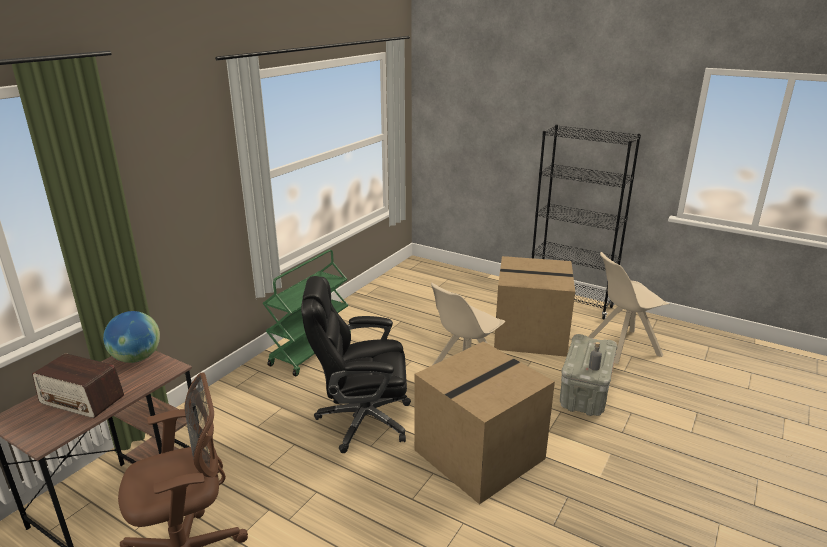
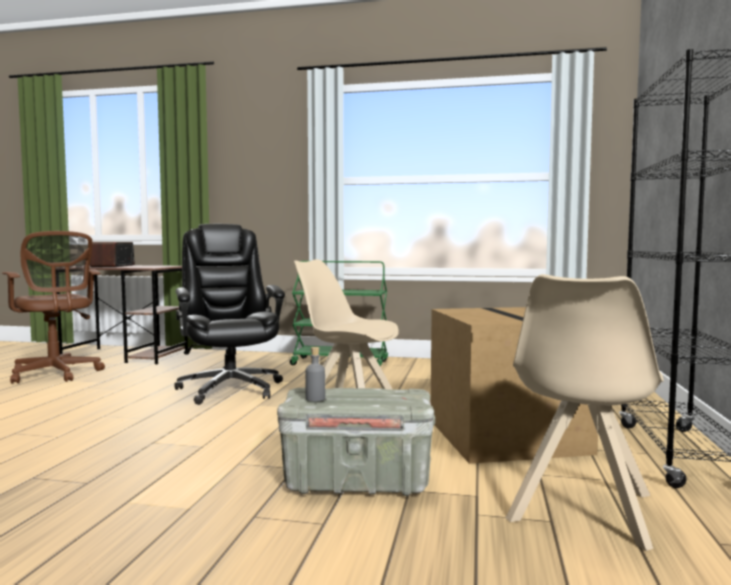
camera: 70 degrees right, 20 degrees down
(136, 358) = (165, 266): globe -> none
(479, 453) = (181, 433): cardboard box -> none
(622, 346) = (579, 509): beige chair -> beige chair turned 120 degrees counterclockwise

